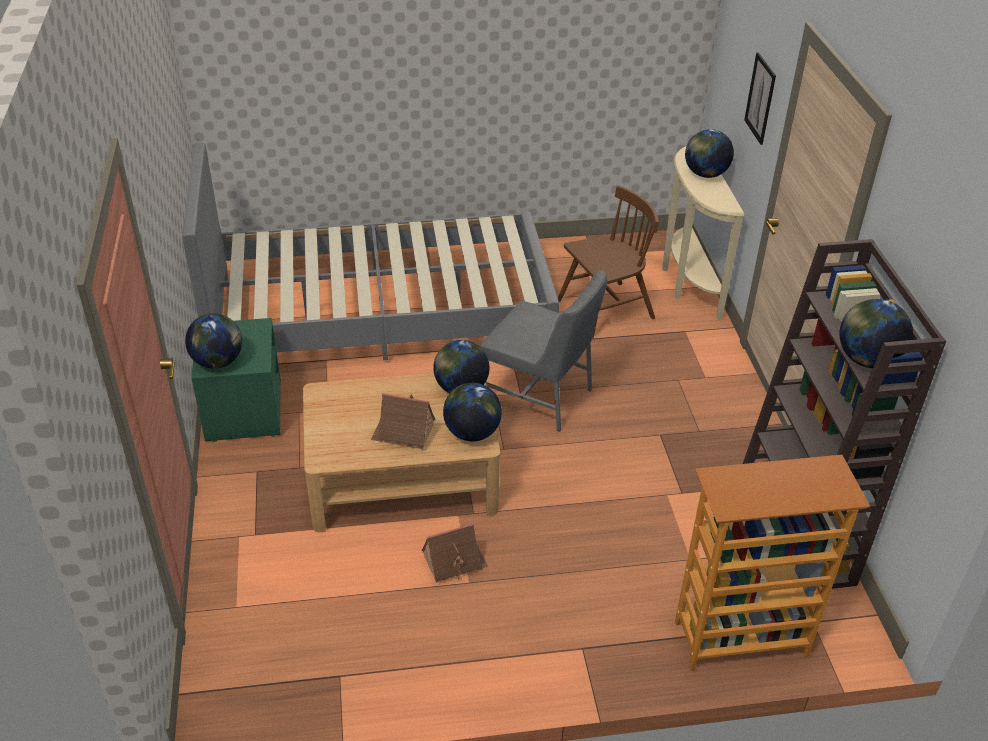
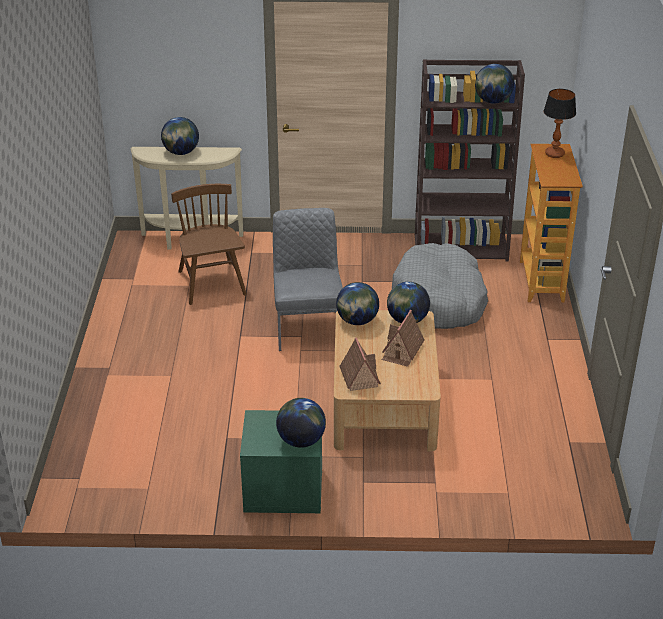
camera: 80 degrees left, 5 degrees down
(380, 313) = (170, 402): grey bed -> none
(454, 561) = (472, 384): toy house -> toy house (359, 376)
(540, 396) = (308, 327): grey chair -> grey chair turned 45 degrees counterclockwise
(644, 517) = (440, 300): none -> grey dog bed
(760, 98) = (214, 68): picture -> none
(818, 485) = (555, 154): none -> table lamp

